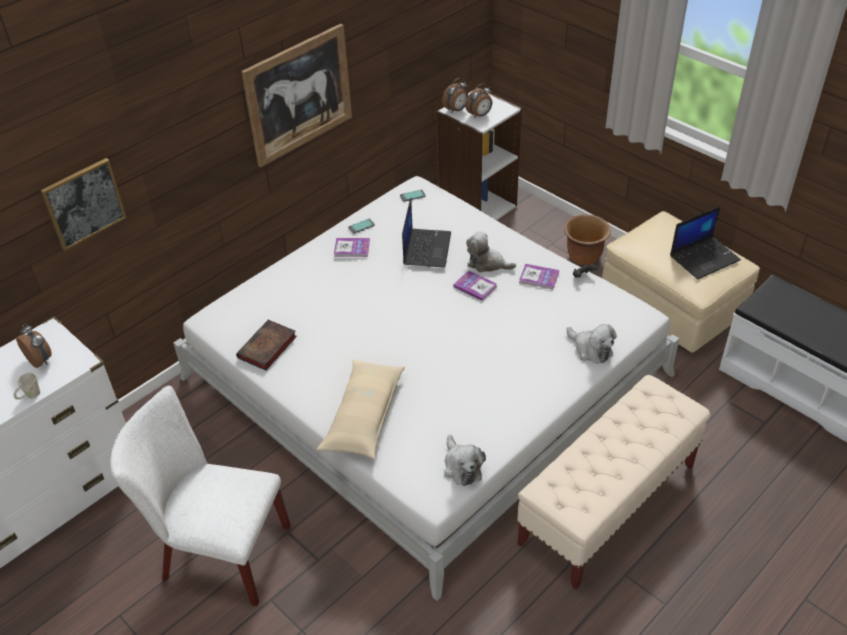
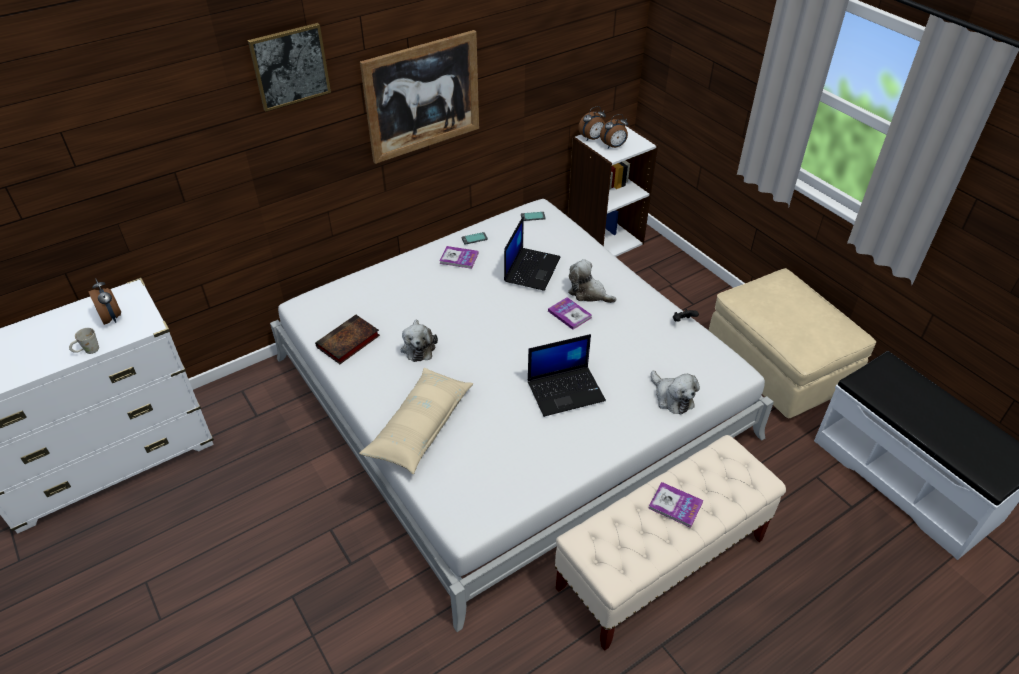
camera: 10 degrees right, 0 degrees up
(84, 203) = (178, 170): picture -> picture (290, 66)
(218, 552) = (258, 537): white chair -> none
(461, 466) = (503, 498): plush toy -> plush toy (418, 347)
(539, 277) = (637, 315): book -> book (675, 505)
(584, 257) = (699, 304): brown planter -> none
(704, 257) = (818, 322): laptop -> laptop (566, 390)

